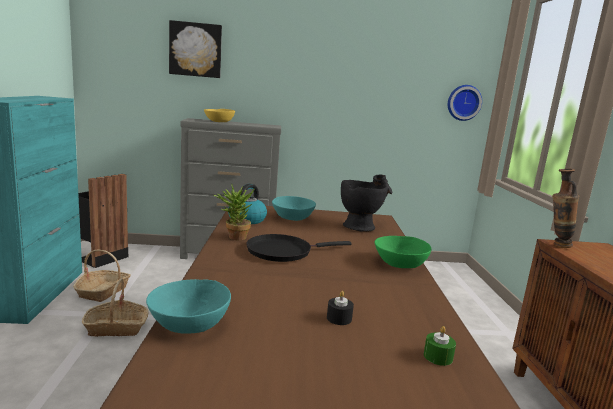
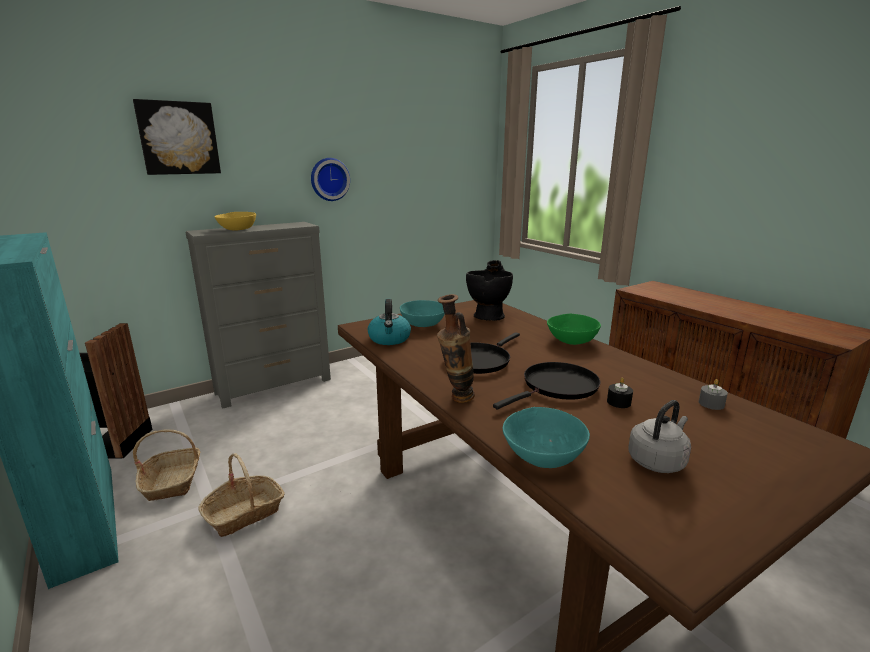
camera: 30 degrees left, 5 degrees up
(233, 237) = (414, 361): potted plant -> none
(274, 369) = (657, 461): none -> grey kettle
(307, 288) = (557, 387): none -> black frying pan
(438, 356) = (711, 404): green candle -> grey candle
(463, 102) = (473, 171): wall clock -> wall clock (329, 179)
(556, 245) = (634, 291): vase -> vase (455, 399)

